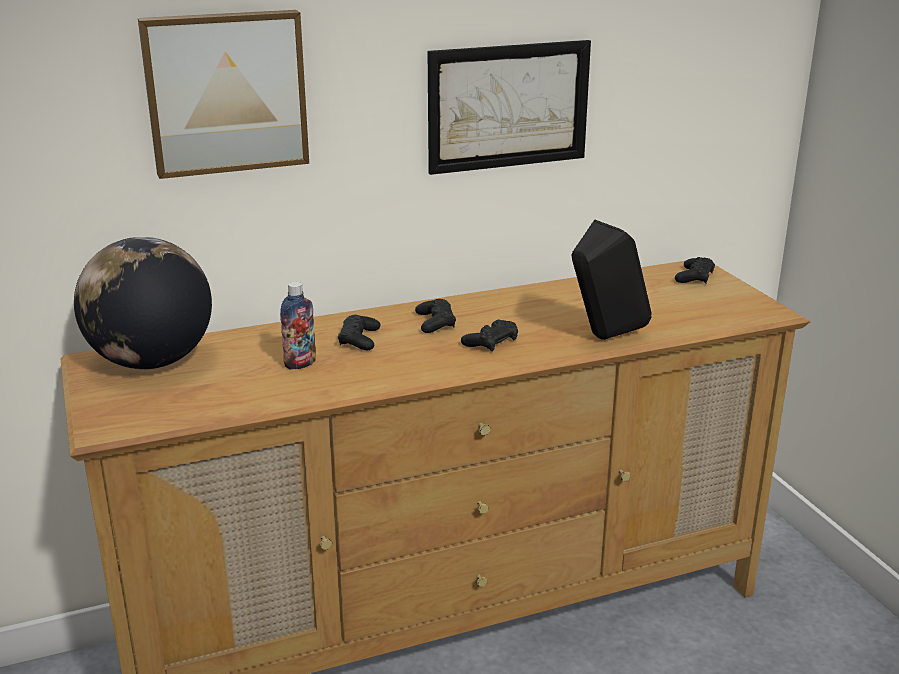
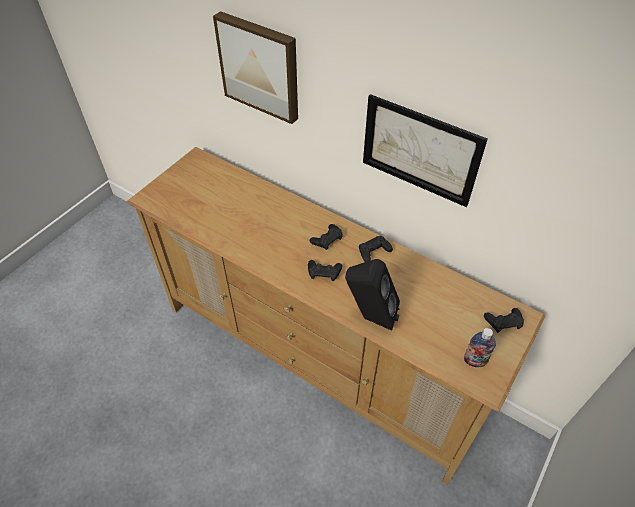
camera: 55 degrees right, 25 degrees up
(151, 362) = (208, 174): globe -> none
(300, 364) = (243, 218): bottle -> bottle (474, 361)
(359, 339) = (284, 223): black game controller -> black game controller (374, 251)

